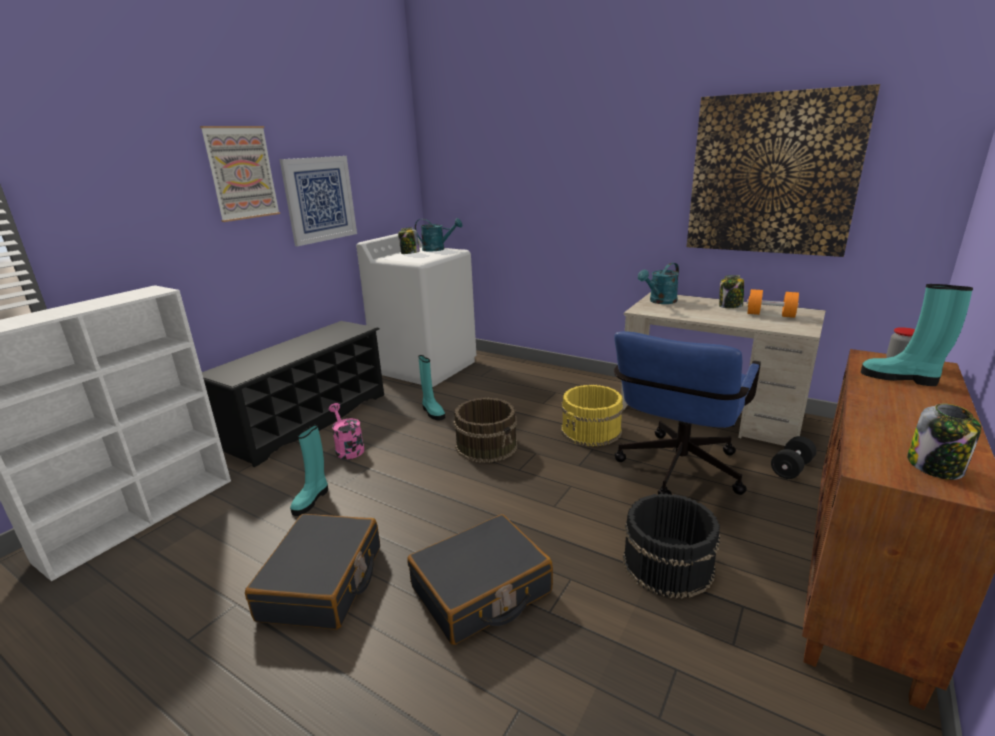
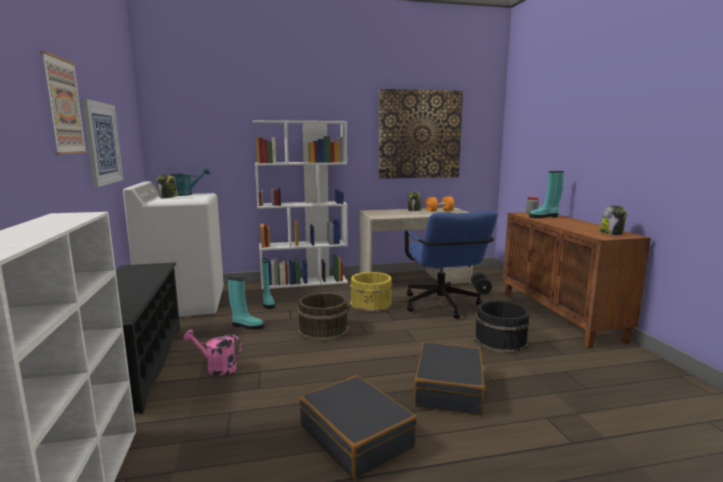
camera: 45 degrees left, 10 degrees down
(311, 500) = (250, 406): turquoise boot -> turquoise boot (268, 303)
(566, 375) = (304, 282): none -> white bookcase
(660, 301) = (376, 213): turquoise watering can -> none

